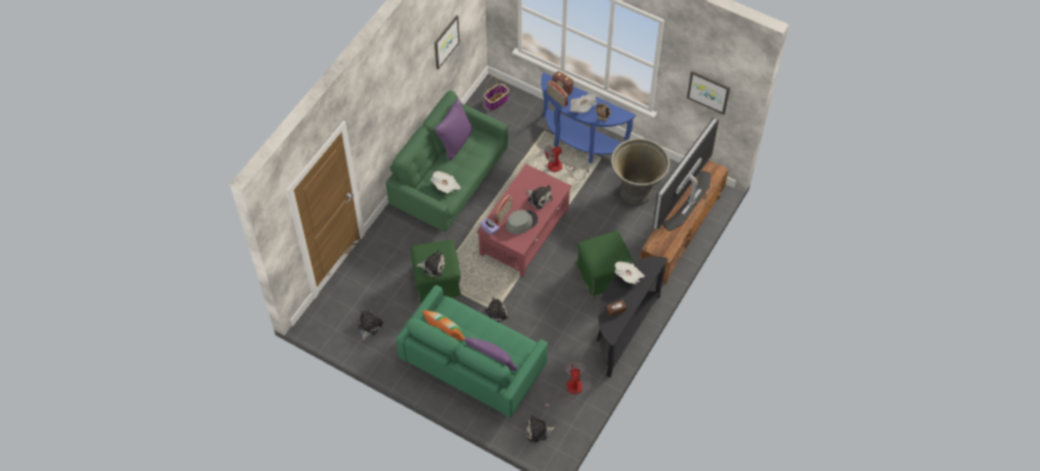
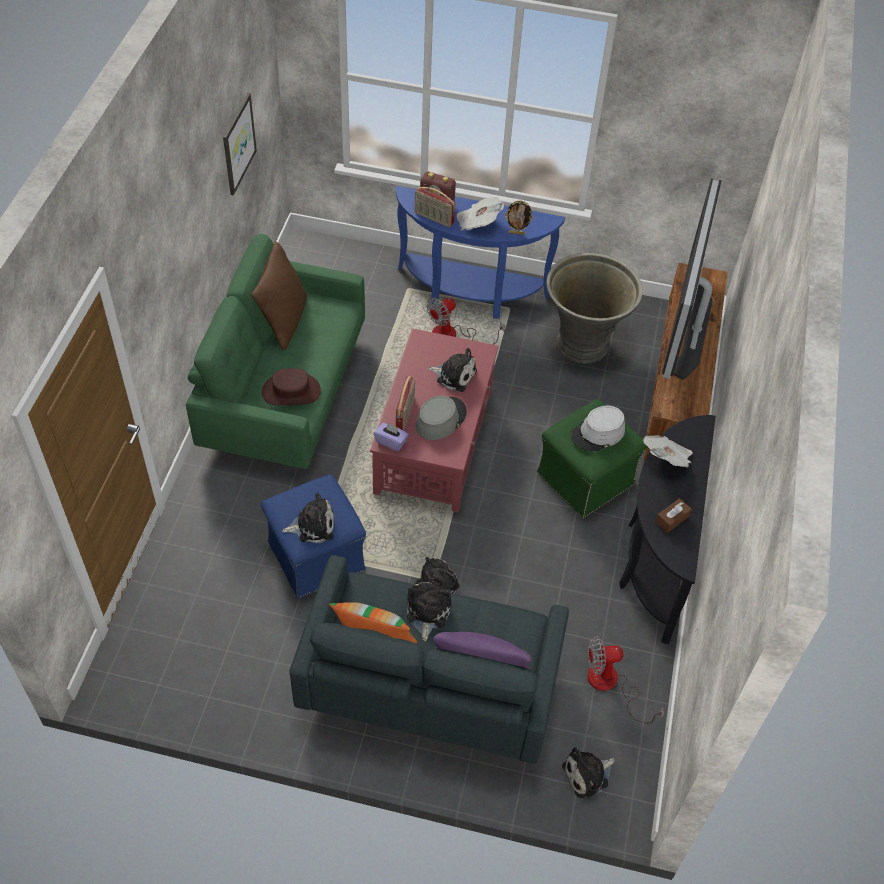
camera: 20 degrees left, 5 degrees down
(369, 326) = (219, 663): plush toy -> plush toy (427, 612)
(437, 281) = (315, 555): green ottoman -> blue ottoman
(446, 186) = (291, 391): newspaper -> brown hat
(455, 142) = (283, 321): purple pillow -> brown pillow
(473, 365) = (428, 685): green sofa -> grey sofa
(496, 101) = (319, 262): basket -> none
(569, 390) = (611, 685): fan -> fan turned 75 degrees counterclockwise
(607, 251) = (598, 433): none -> grey hat
(708, 91) = (694, 139): picture -> none

